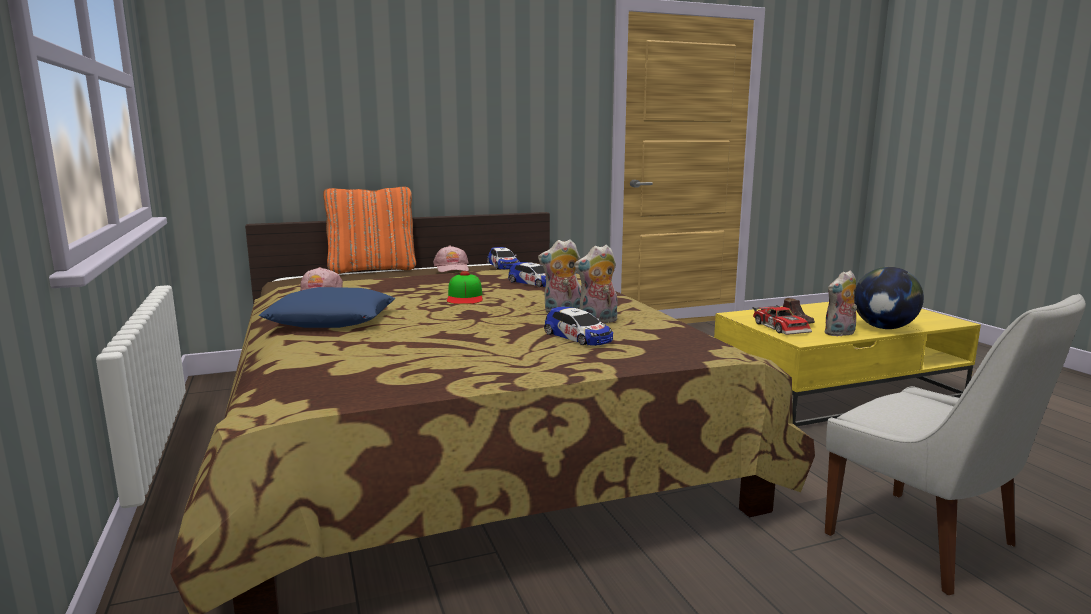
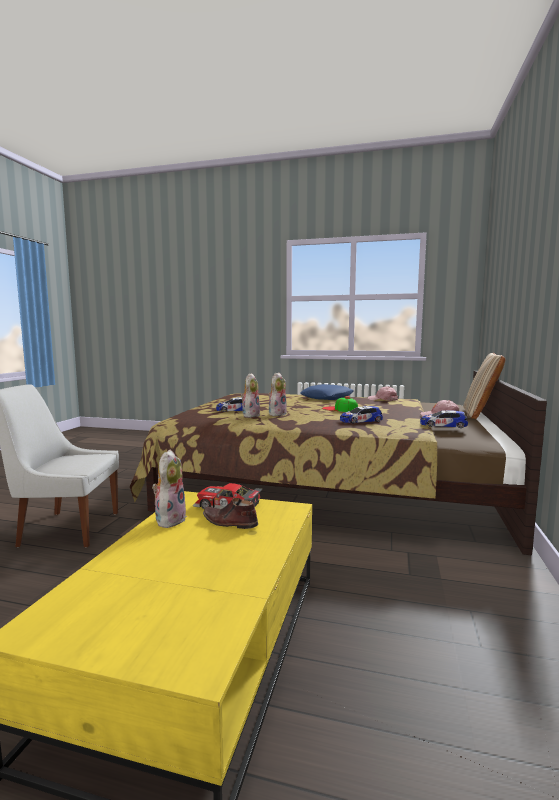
camera: 125 degrees right, 5 degrees down
(372, 269) = (480, 414): orange pillow -> beige pillow
(884, 328) = (132, 551): globe -> none

